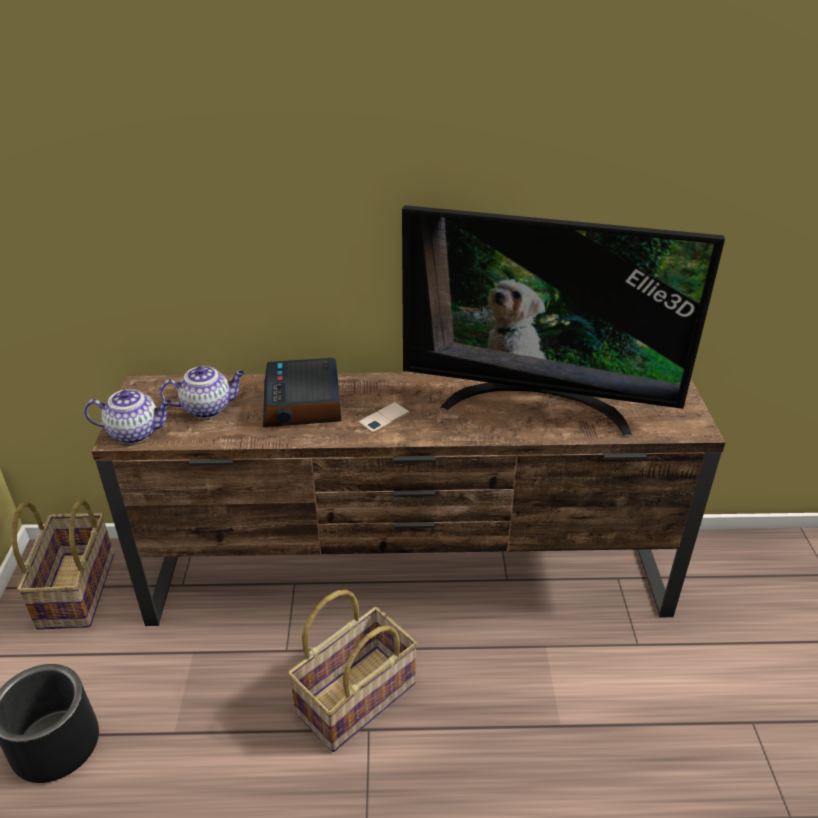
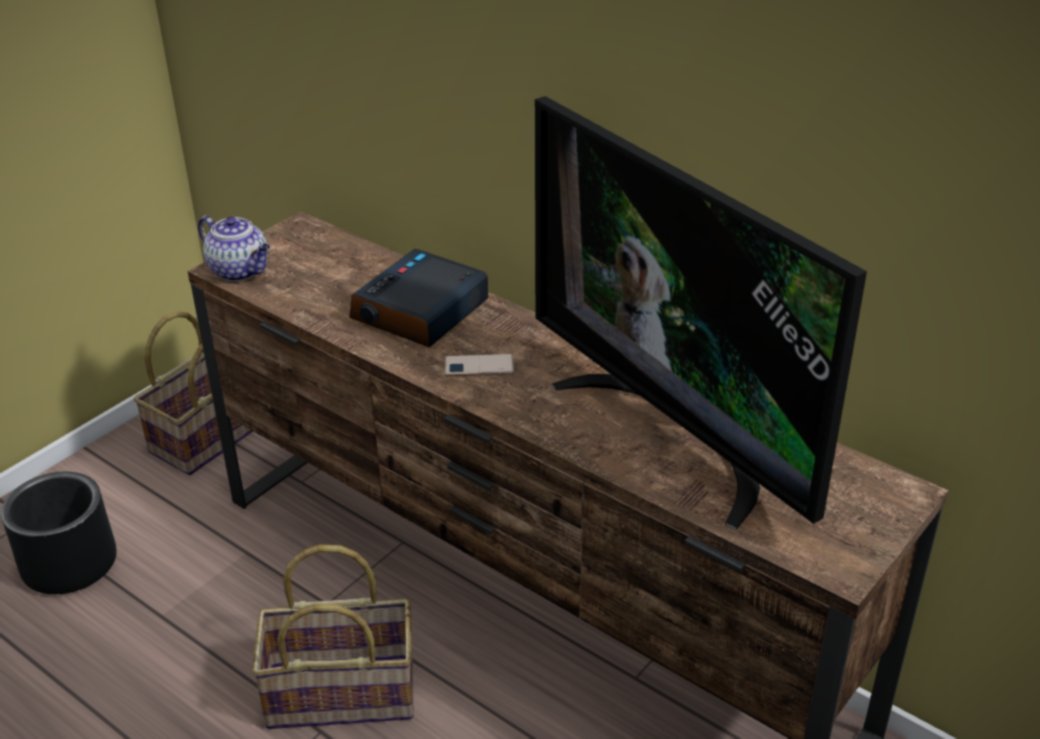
camera: 40 degrees right, 0 degrees up
(208, 408) = (328, 275): teapot -> none

